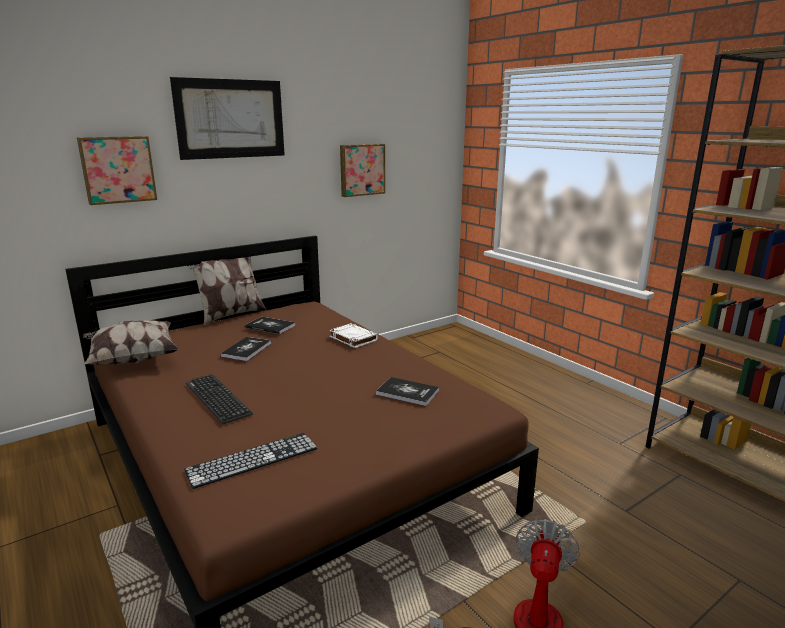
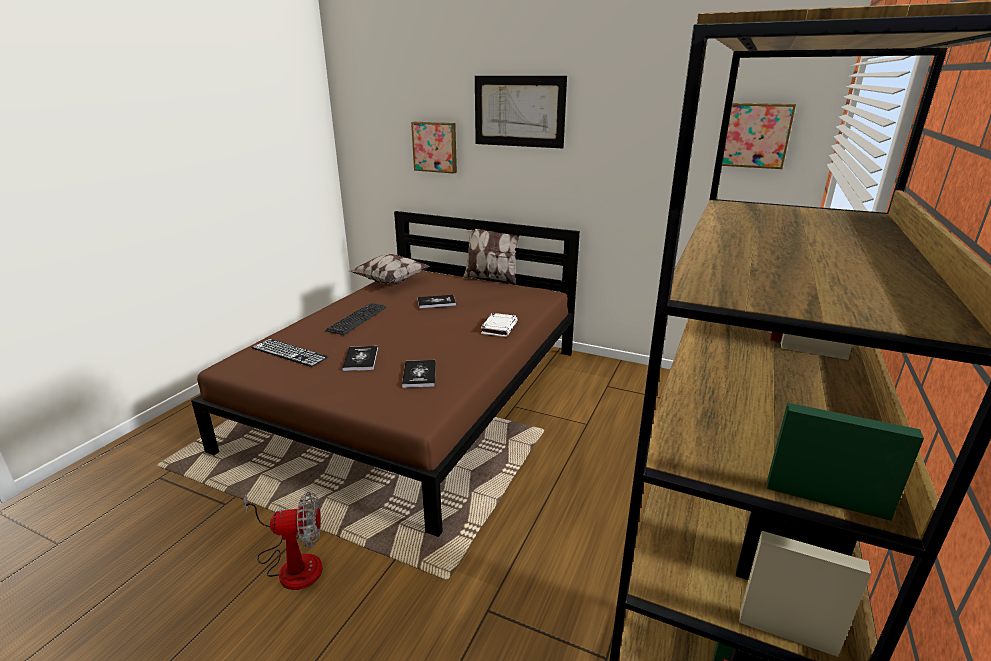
camera: 60 degrees right, 5 degrees up
(270, 326) = (482, 295): book -> book (361, 359)
(361, 169) = (651, 172): picture -> picture (755, 135)

